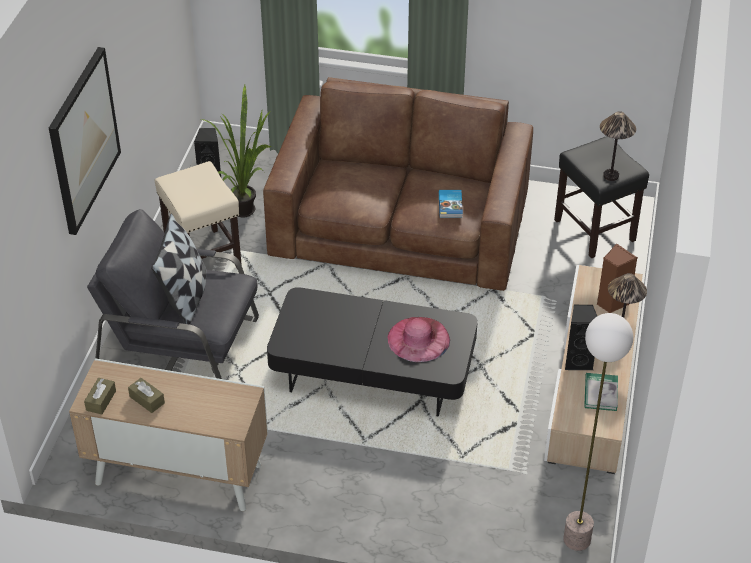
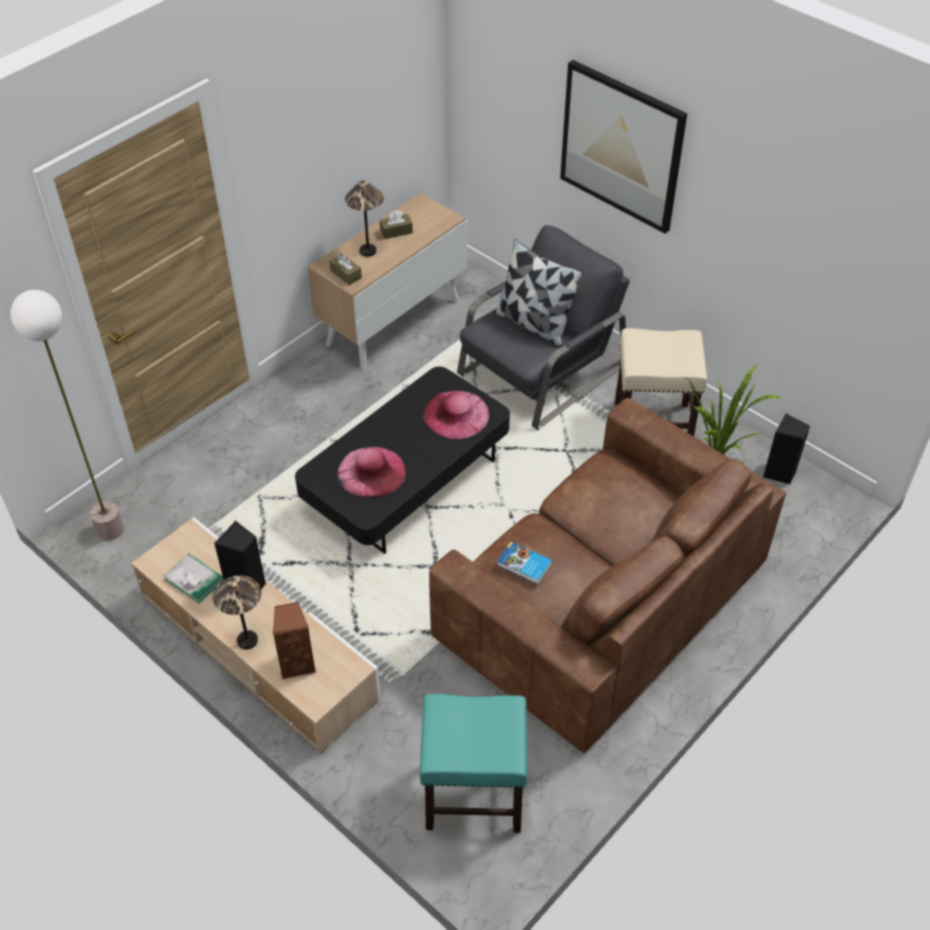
camera: 120 degrees right, 5 degrees up
(101, 400) = (416, 209): brown tissue box -> brown tissue box (346, 274)
(318, 317) = (456, 414): none -> pink hat
(595, 231) = (472, 795): black stool -> turquoise stool
(610, 175) = (442, 721): table lamp -> table lamp (368, 251)

